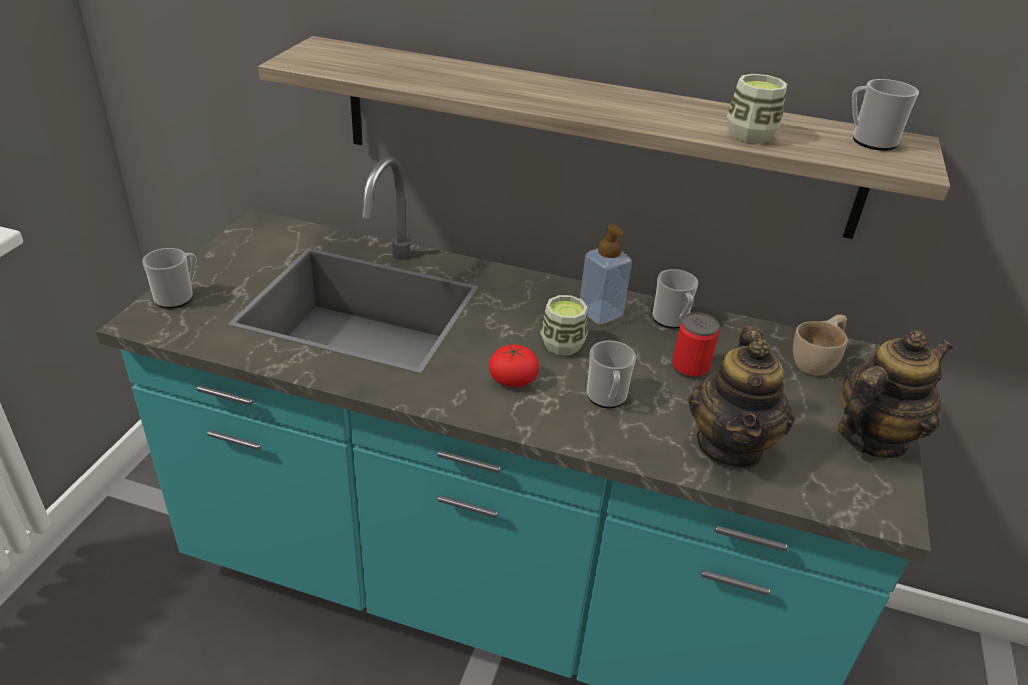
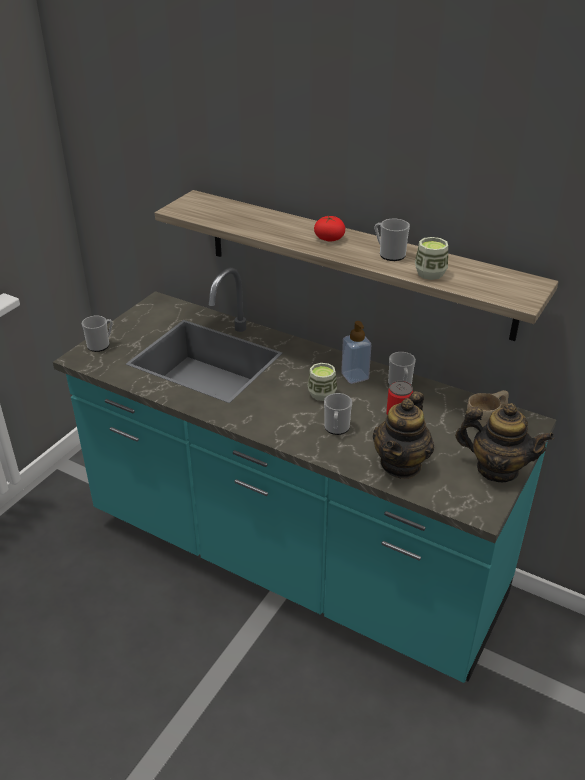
camera: 15 degrees right, 0 degrees up
(512, 379) = (283, 412): tomato -> tomato (329, 238)
(869, 141) = (506, 281): mug -> mug (389, 254)
(872, 437) = (497, 469): teapot -> teapot turned 45 degrees clockwise

